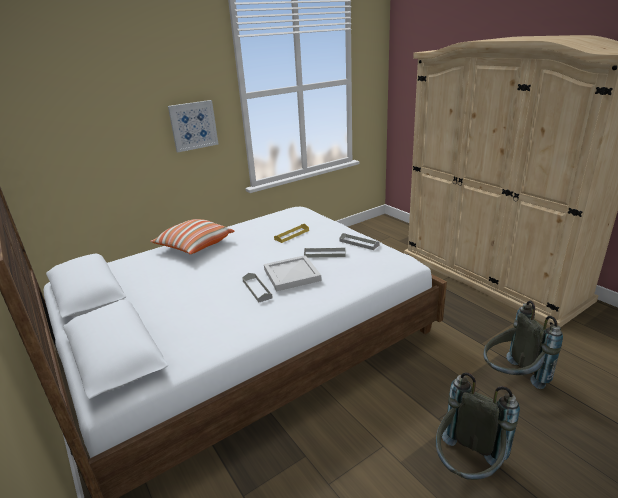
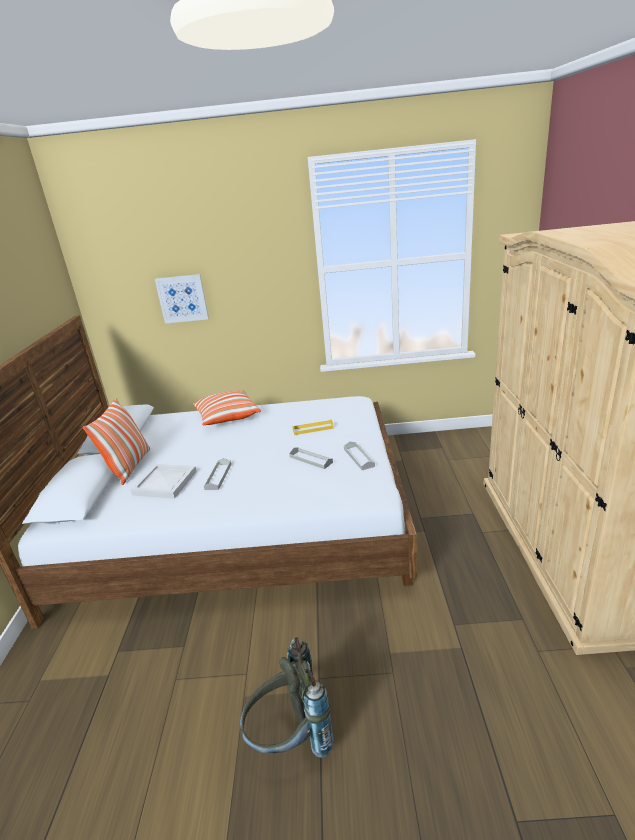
camera: 35 degrees right, 0 degrees up
(142, 311) = (129, 466): none -> pillow
(193, 125) = (264, 297): picture -> picture (182, 298)
(293, 275) = (258, 473): white tray -> white tray (165, 483)
(511, 379) = (441, 681): grey backpack -> none

